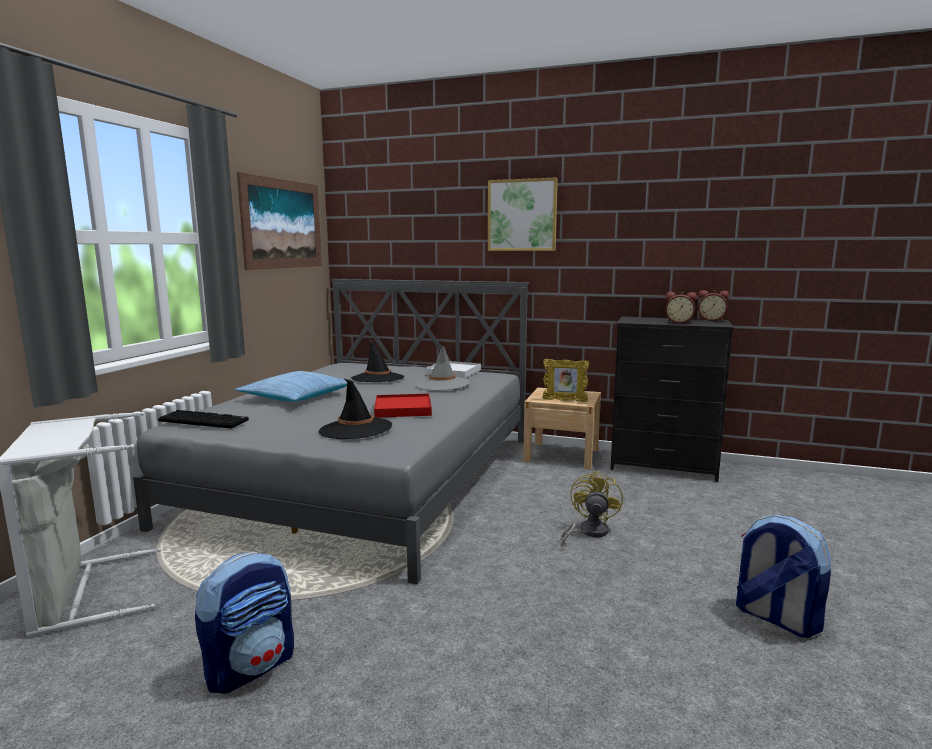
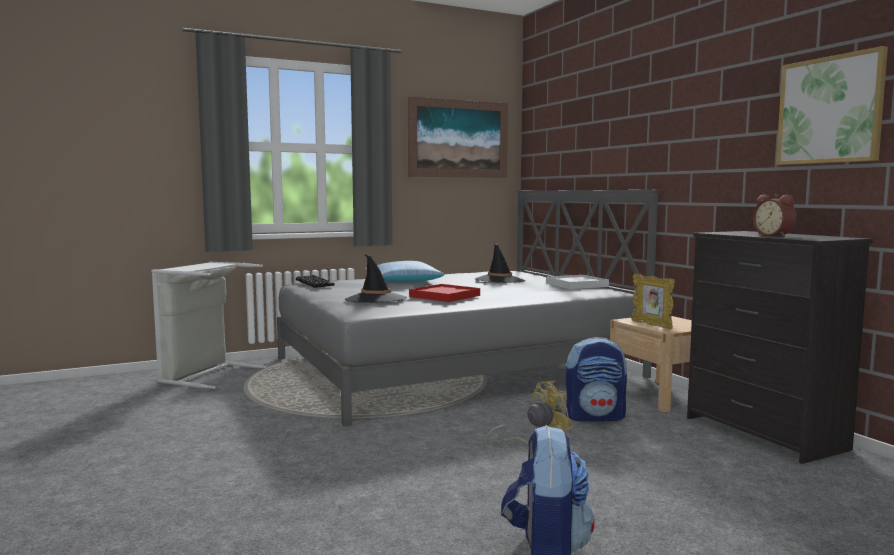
camera: 45 degrees right, 5 degrees down
(251, 666) = (197, 425): backpack -> backpack (595, 417)
(442, 384) = (531, 289): grey hat -> none
(522, 215) = (658, 114): picture -> picture (830, 110)
(711, 320) = (841, 237): alarm clock -> none

